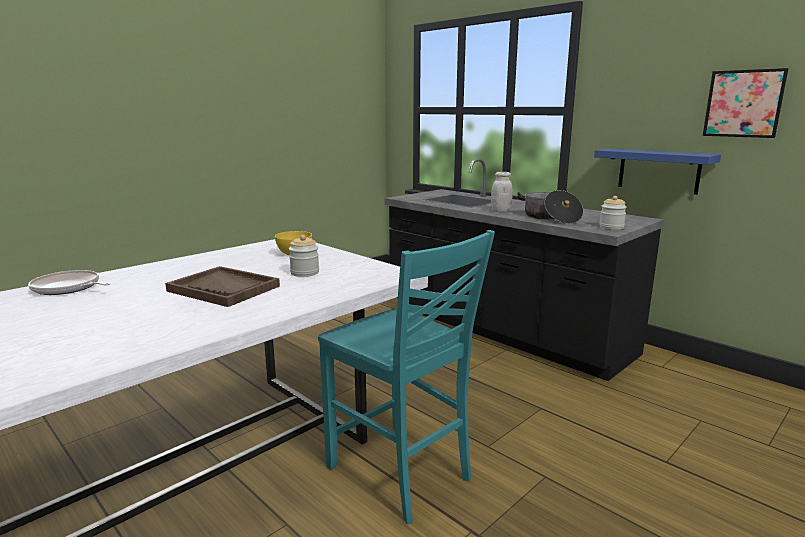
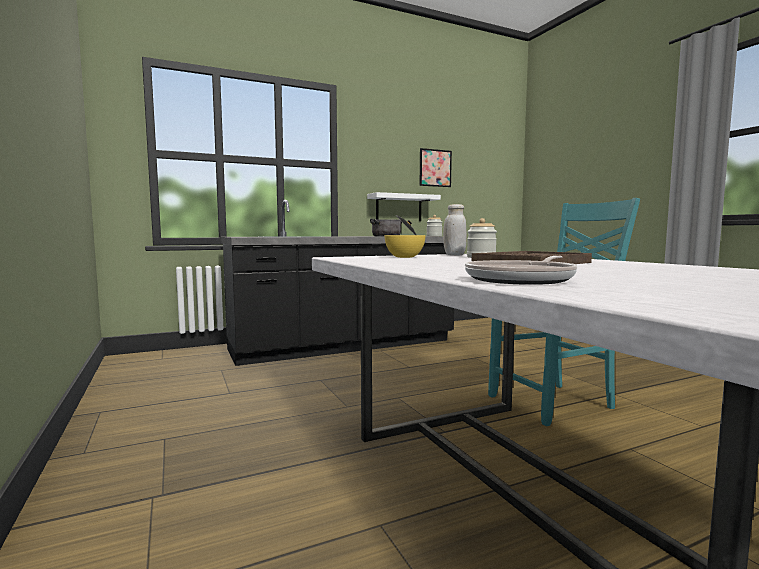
camera: 70 degrees left, 10 degrees down
(500, 211) = (355, 236): white jar -> white jar (454, 255)
(658, 171) = (399, 208): blue shelf -> white shelf

